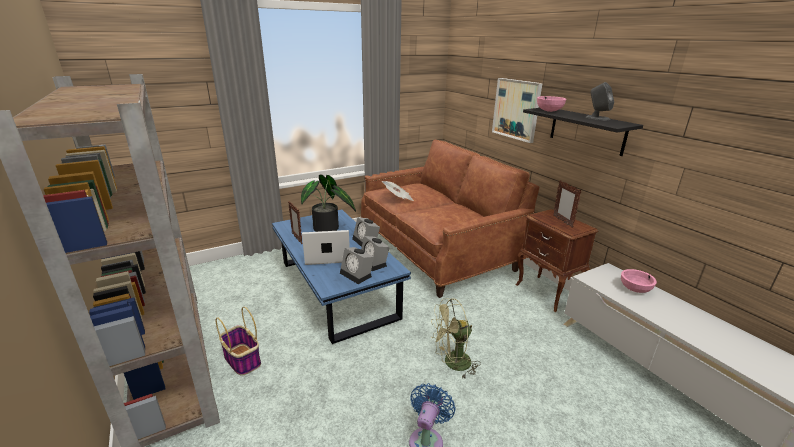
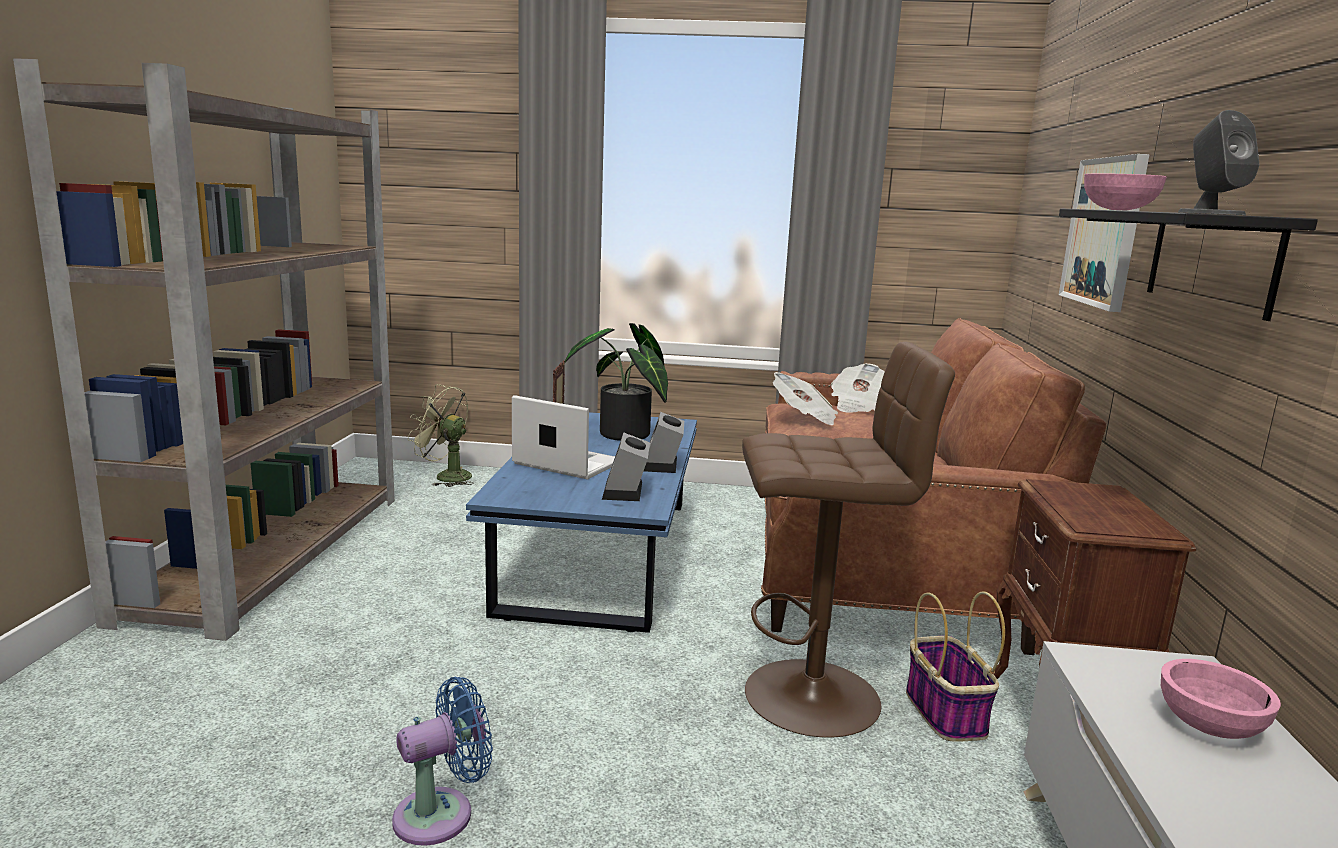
camera: 35 degrees right, 10 degrees down
(242, 359) = (348, 586): basket -> basket (944, 711)
(357, 274) = (570, 496): alarm clock -> none
(407, 186) = (859, 406): none -> newspaper
(452, 363) = (649, 734): green fan -> green fan (446, 476)
(481, 319) = (813, 698): none -> brown stool
(562, 221) = (1103, 507): picture frame -> none

